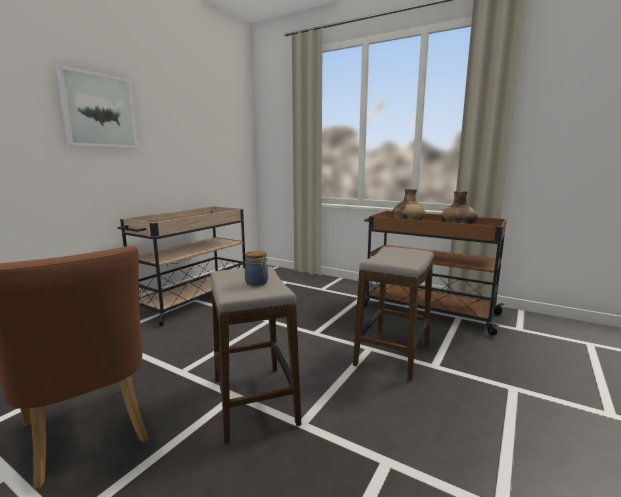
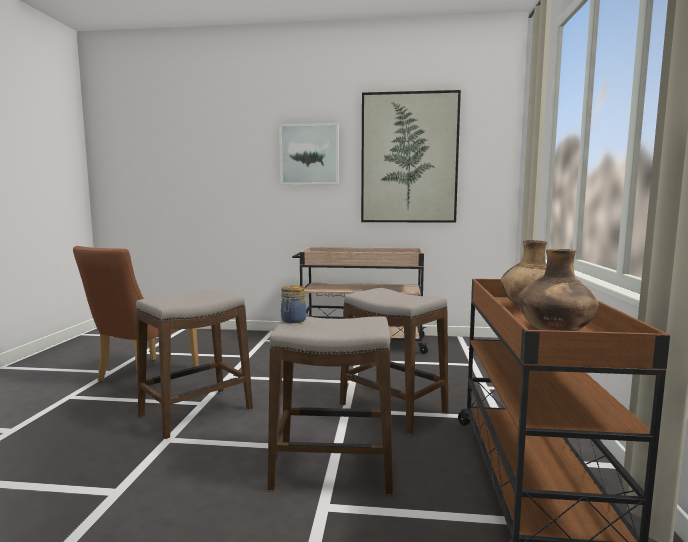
camera: 65 degrees right, 5 degrees down
(191, 126) = (409, 158): none -> picture
(257, 283) = (186, 299): jar -> jar (293, 321)
(327, 319) = (392, 409): none -> stool

